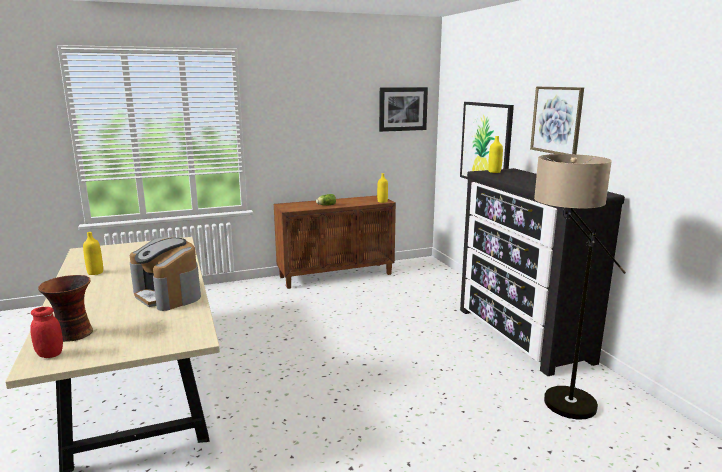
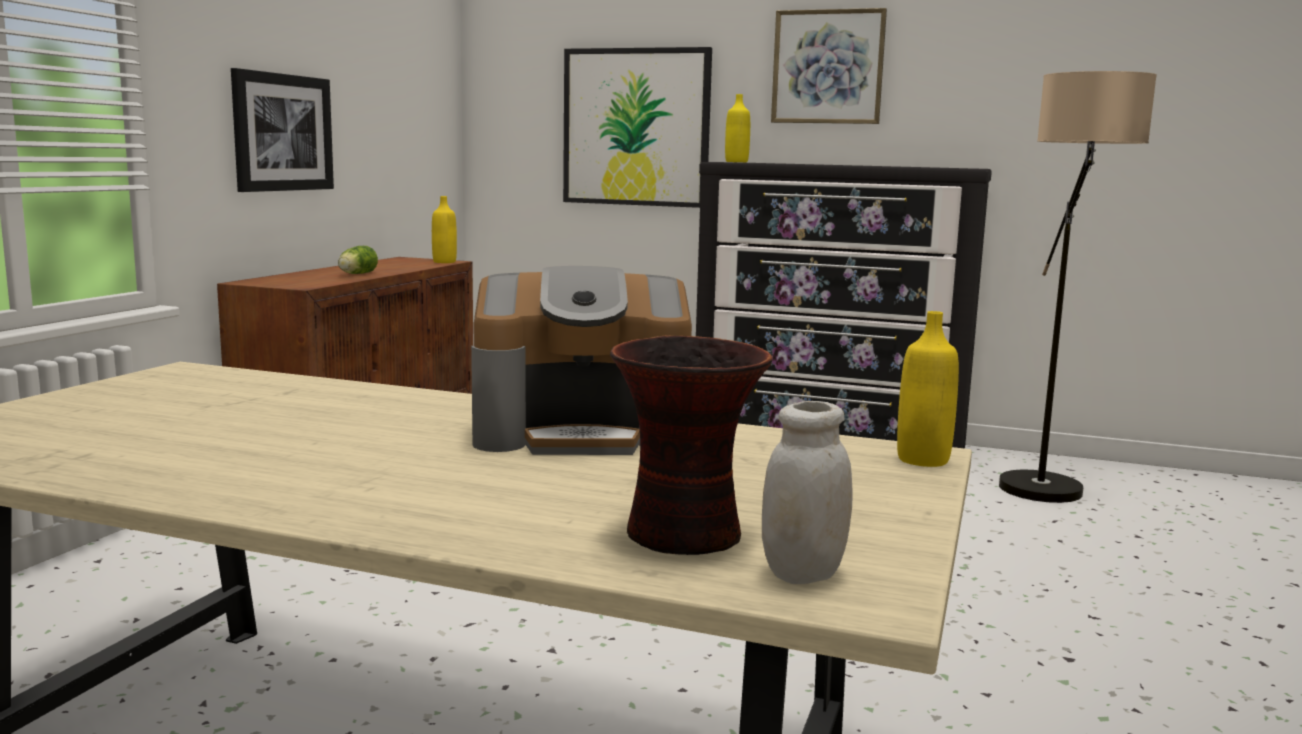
camera: 50 degrees left, 5 degrees down
(50, 354) = (803, 573): red jar -> white jar
(95, 272) = (190, 457): yellow bottle -> yellow bottle (923, 460)
(403, 109) = (418, 62): picture -> picture (282, 132)

